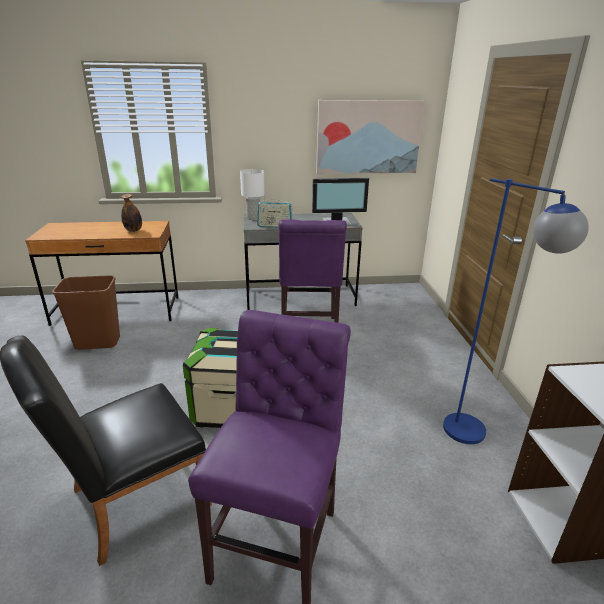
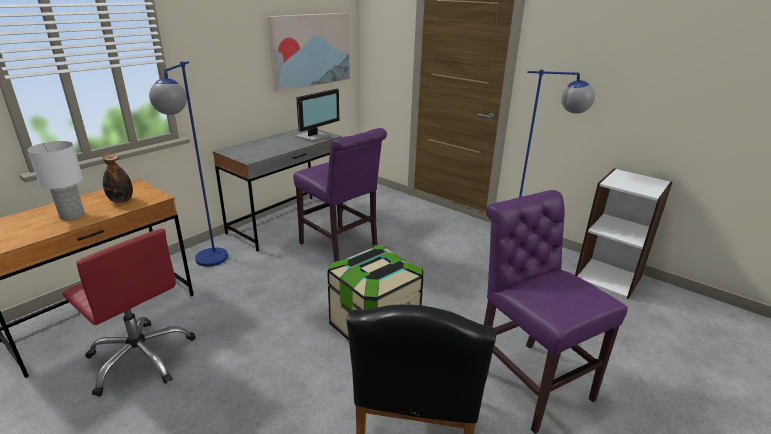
camera: 45 degrees left, 0 degrees up
(97, 343) = (141, 357): brown trash can -> red office chair
(207, 305) = (207, 264): none -> blue floor lamp
(254, 218) = (231, 152): white table lamp -> white table lamp (73, 215)
(275, 226) = (268, 153): radio -> none

